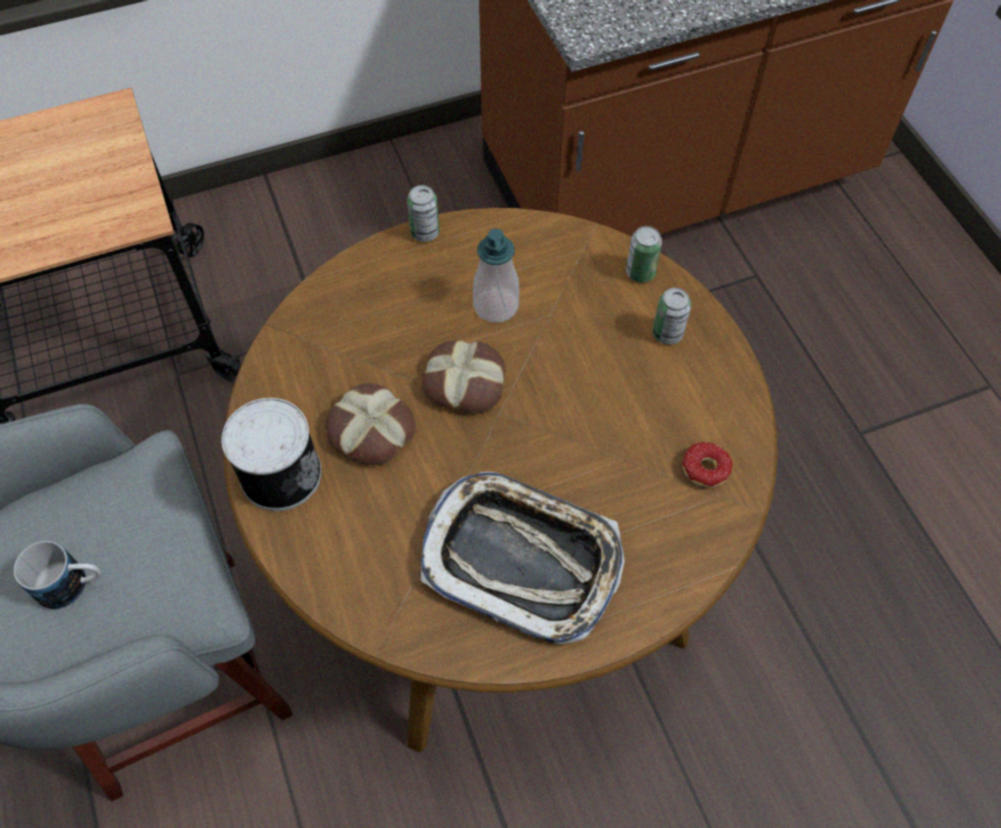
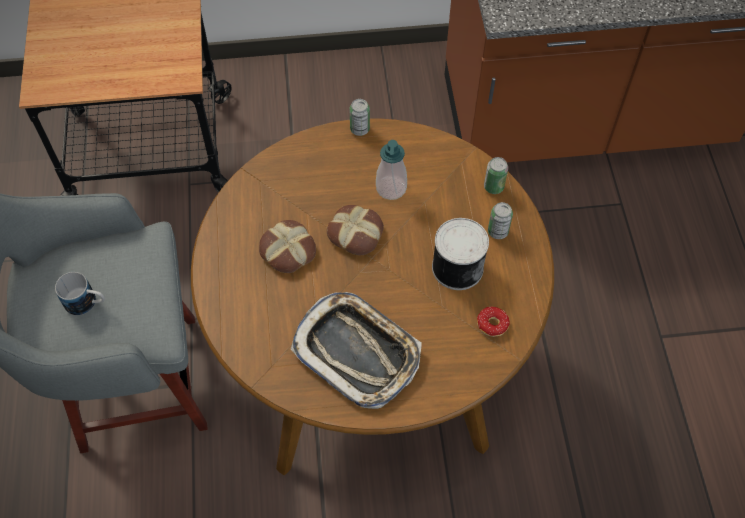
camera: 15 degrees right, 0 degrees up
(279, 473) = (224, 264): can -> can (456, 266)

